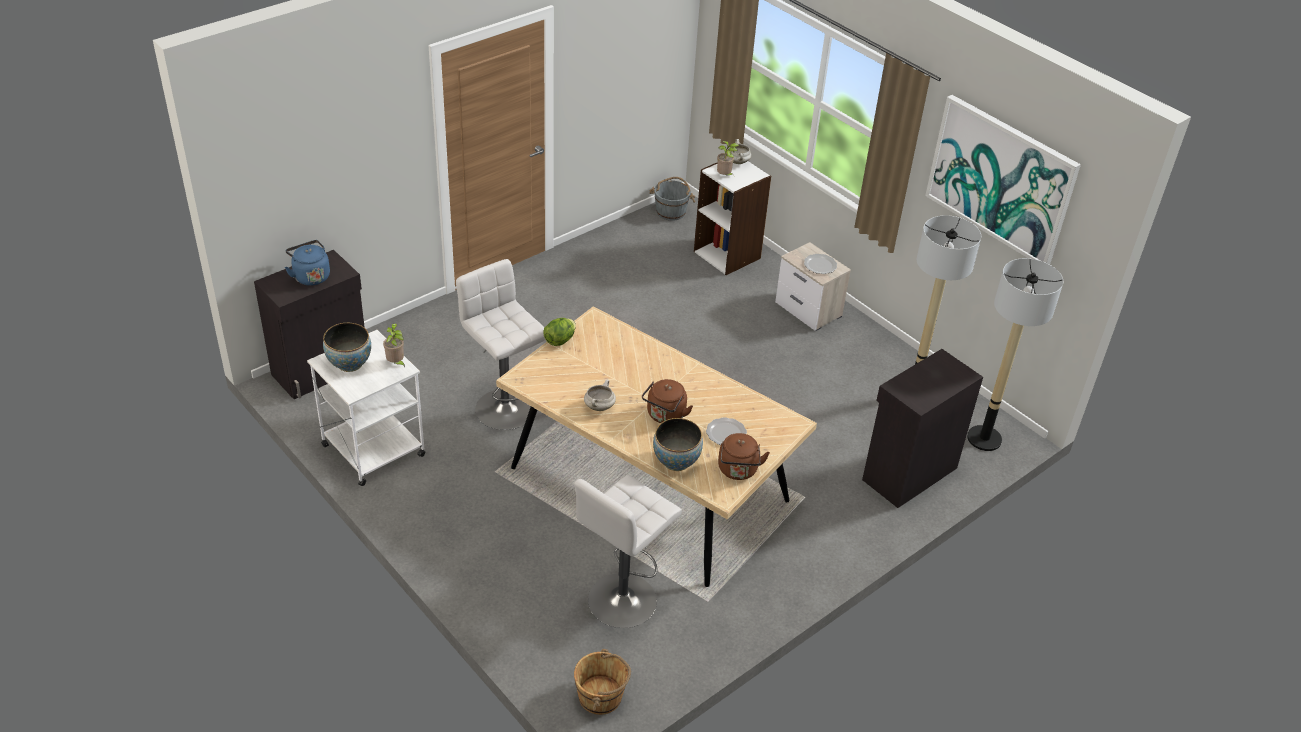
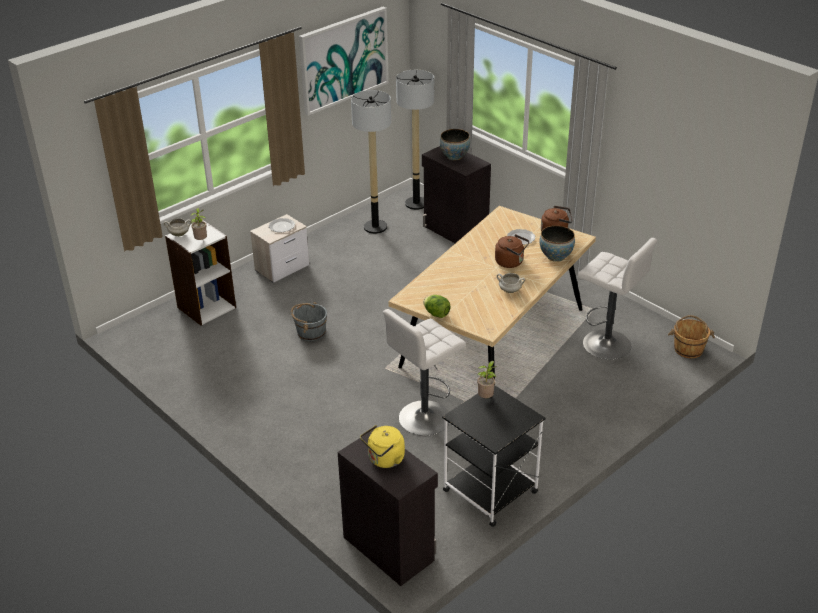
camera: 90 degrees left, 5 degrees down
(310, 276) = (384, 460): blue kettle -> yellow kettle
(349, 364) = (494, 425): bowl -> bowl (454, 156)
(373, 448) = (489, 492): white cart -> black cart
(671, 211) = (136, 340): grey bucket -> grey bucket (310, 333)

